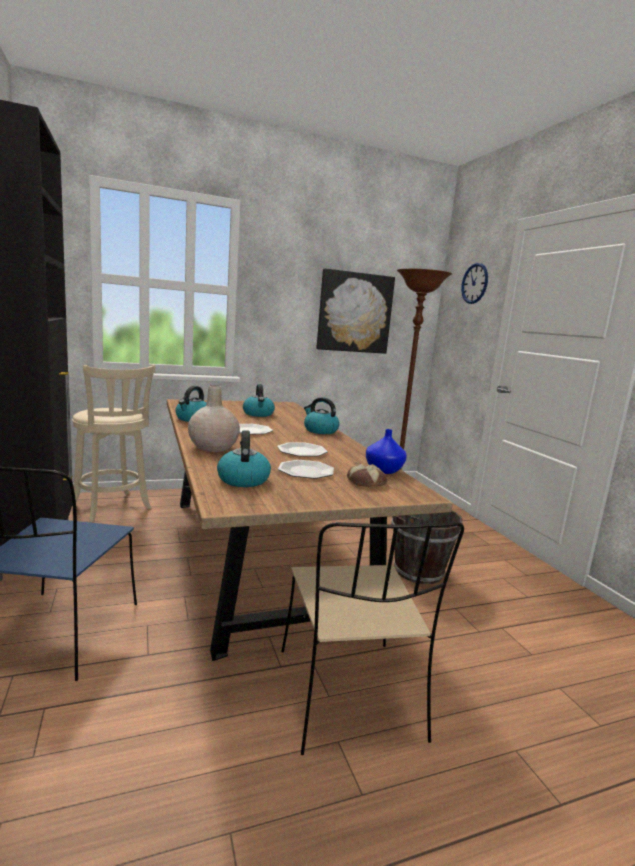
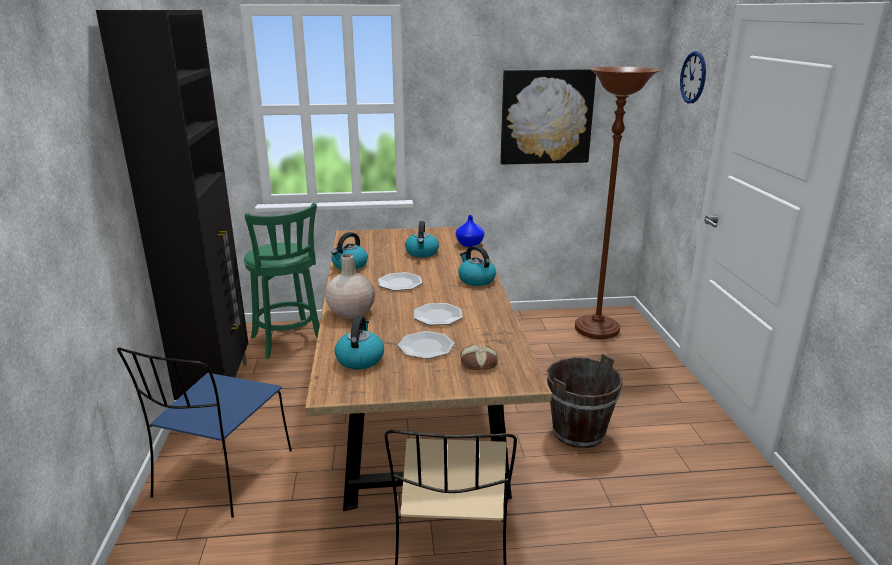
camera: 15 degrees right, 10 degrees up
(112, 508) = (289, 342): beige stool -> green stool
(384, 470) = (509, 345): blue vase -> blue vase (470, 244)

